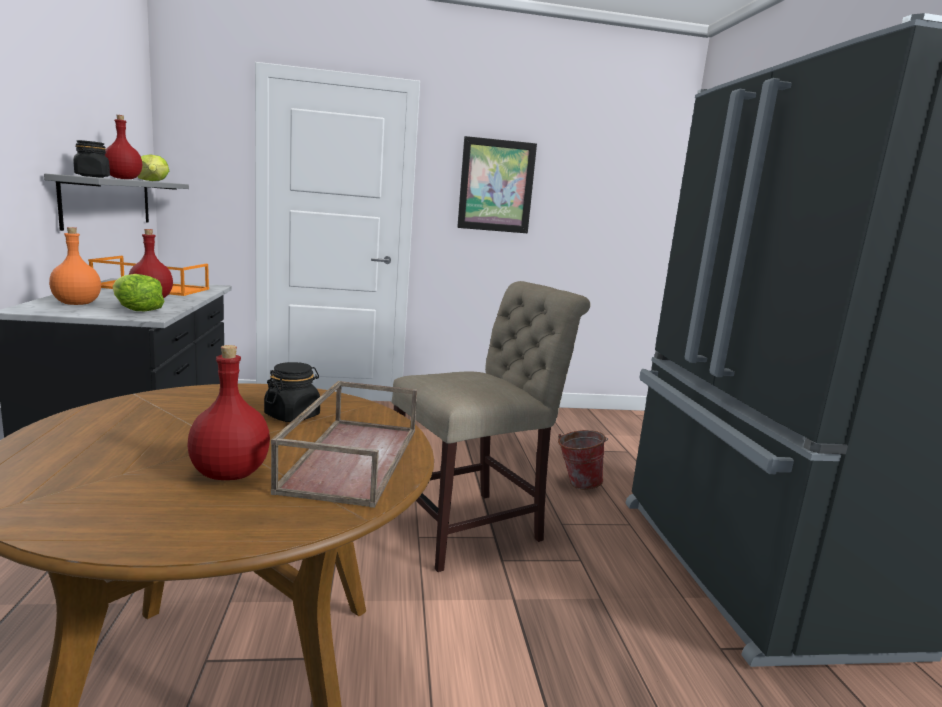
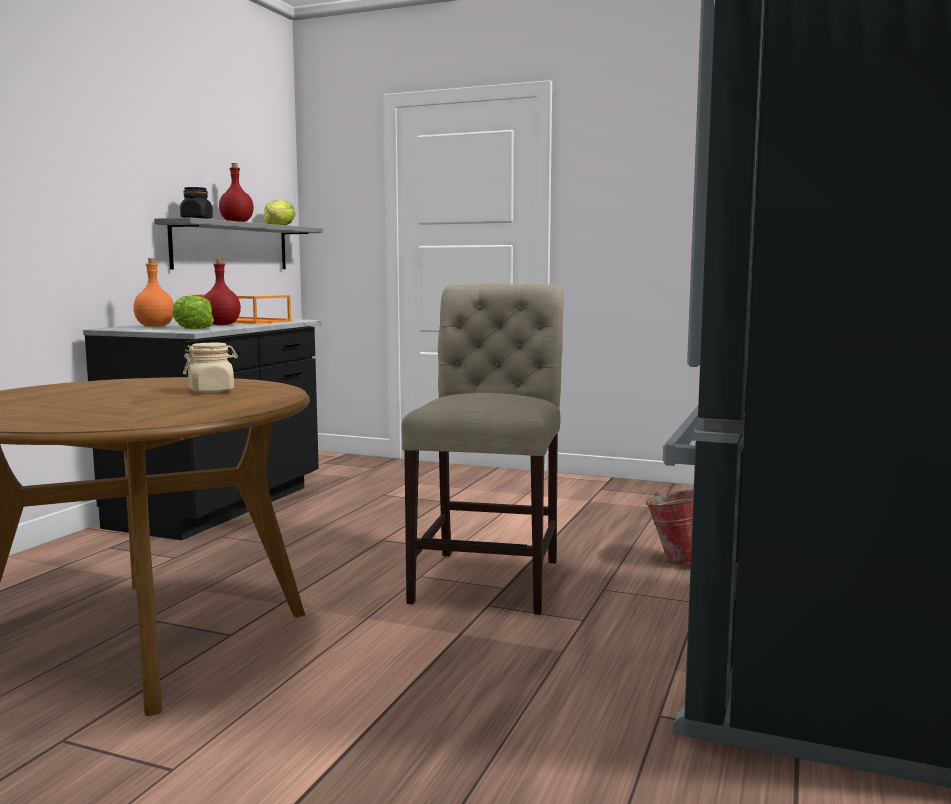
camera: 30 degrees right, 5 degrees down
(231, 474) = (98, 408): red bottle -> none
(292, 415) = (211, 391): black jar -> beige jar
(351, 457) = (200, 408): brown tray -> none
(473, 527) = (490, 577): beige chair -> beige chair turned 75 degrees counterclockwise
(496, 186) = (650, 191): picture -> none

